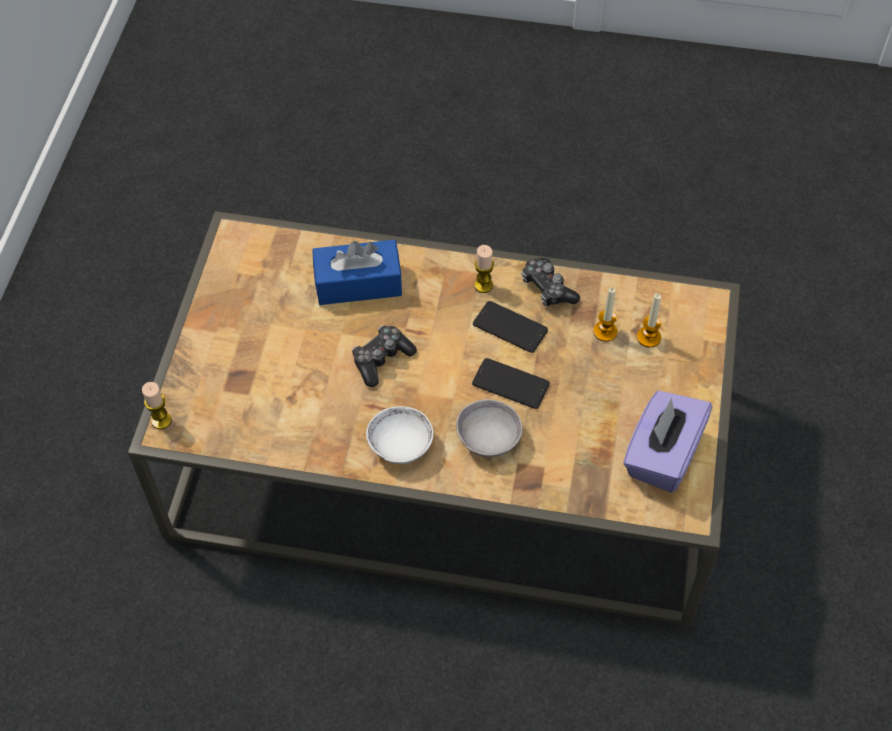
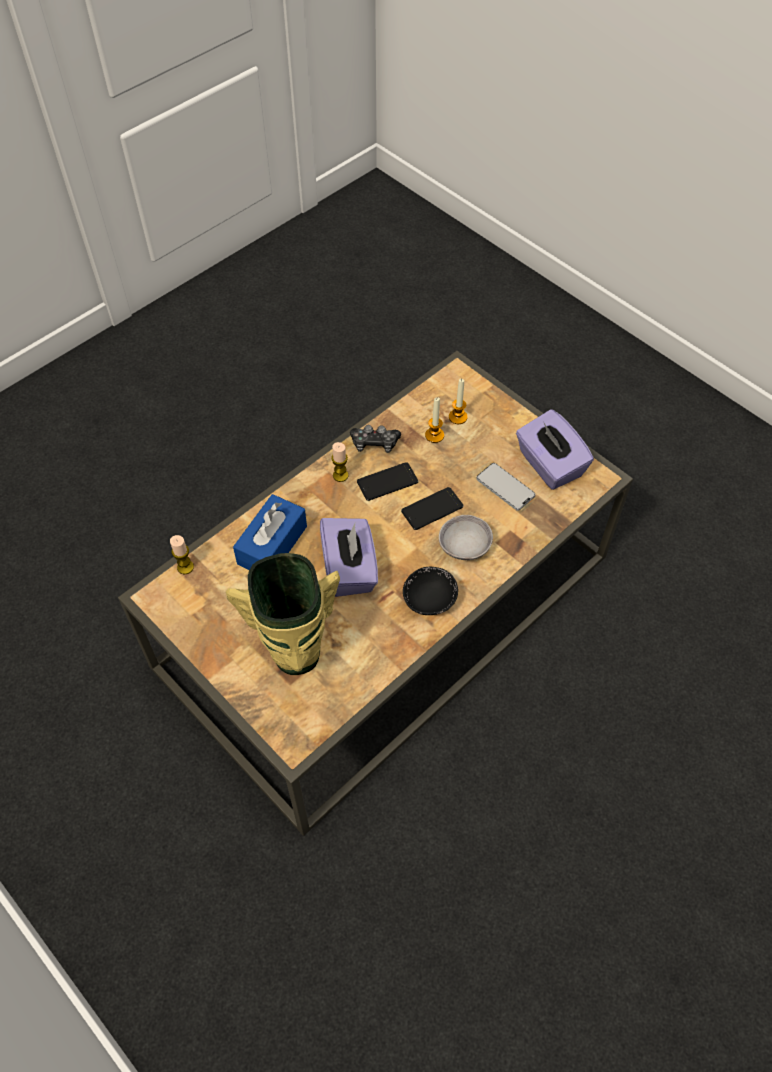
camera: 55 degrees left, 0 degrees up
(161, 420) = (282, 742): candle -> candle (185, 567)
(258, 373) = (295, 652): none -> vase
(381, 359) = (350, 569): game controller -> purple tissue box
(400, 445) = (429, 600): white bowl -> black bowl
(595, 432) = (505, 487): none -> phone

